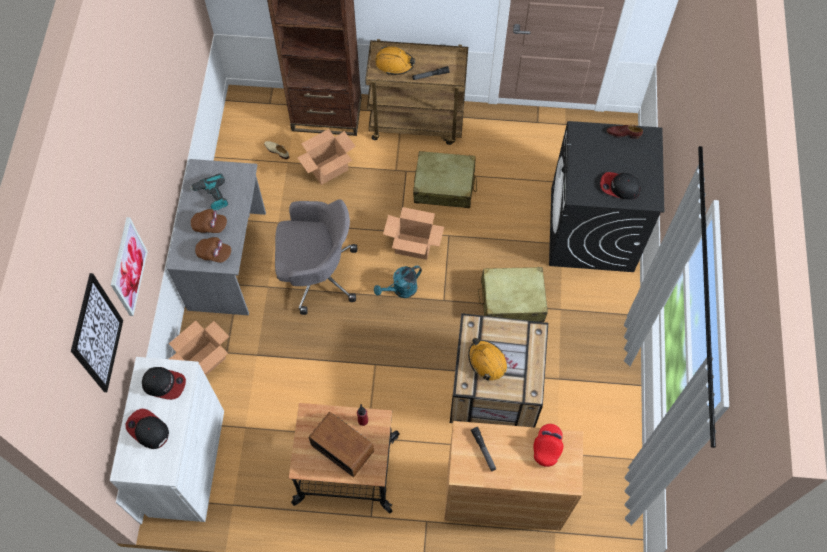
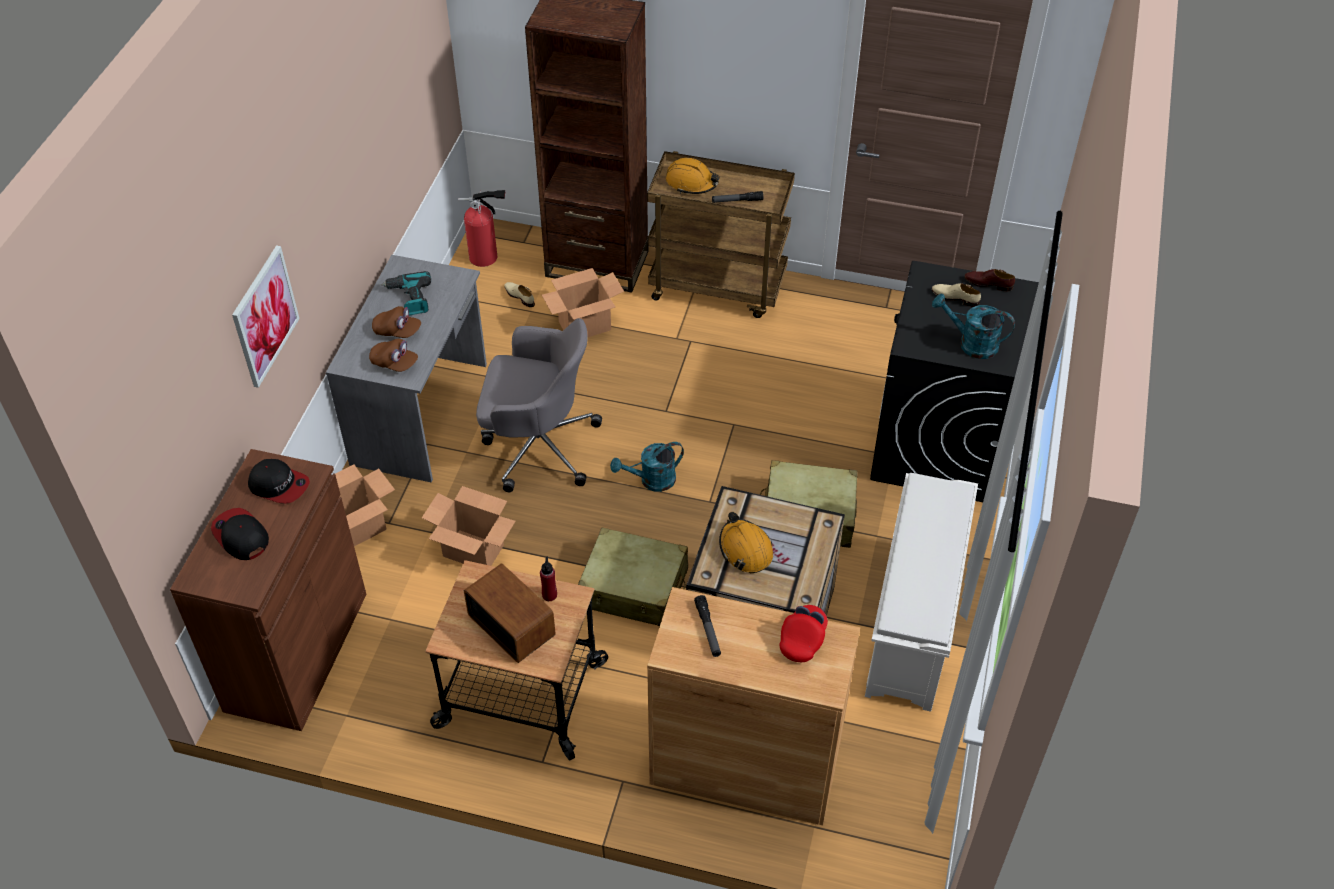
camera: 10 degrees right, 15 degrees down
(97, 334) = (196, 363): picture -> none
(187, 462) = (296, 651): white cabinet -> brown cabinet
(245, 120) = (486, 257): none -> fire extinguisher
(414, 246) = (681, 430): cardboard box -> cardboard box (474, 551)
(444, 186) = (740, 365): beige suitcase -> beige suitcase (634, 588)
(595, 374) = (913, 626): none -> white shoe rack
(602, 149) = (955, 297): none -> beige shoe
(619, 187) = (971, 343): cap -> turquoise watering can

